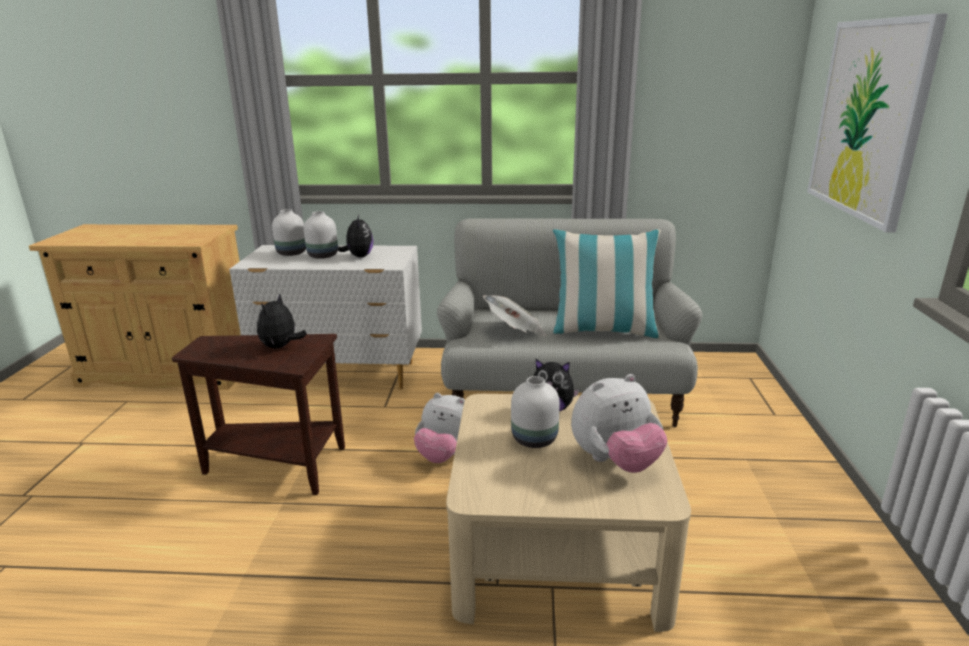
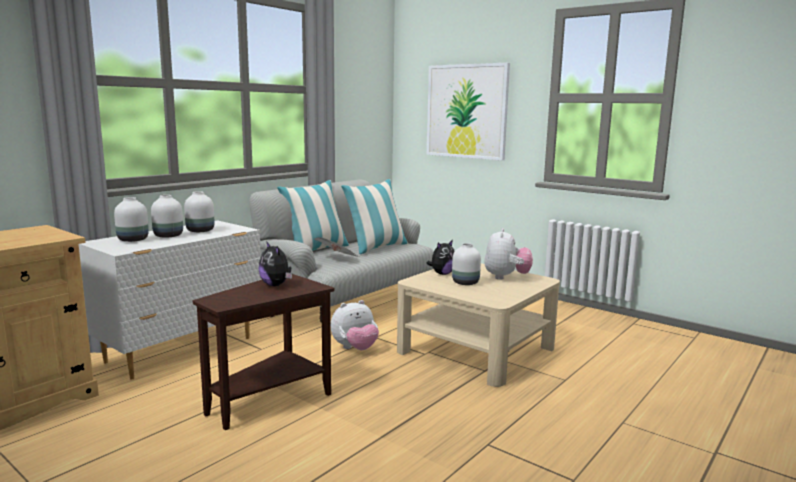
camera: 55 degrees left, 10 degrees down
(359, 256) = (199, 231): plush toy -> white vase
(535, 309) = (316, 250): none -> pillow

